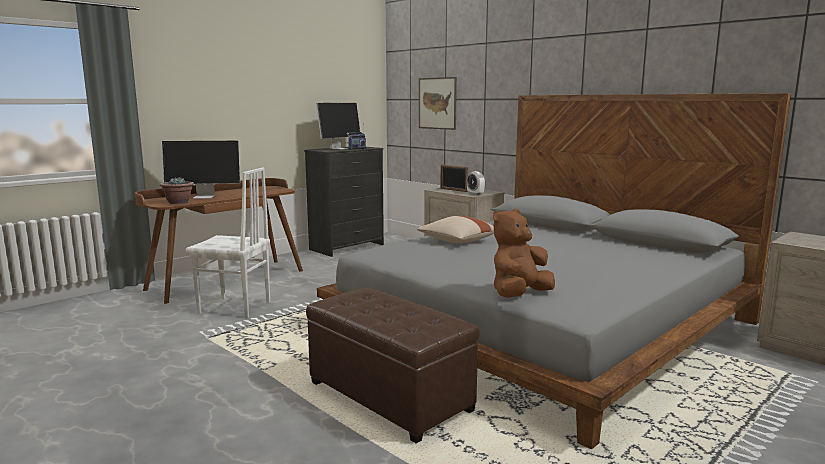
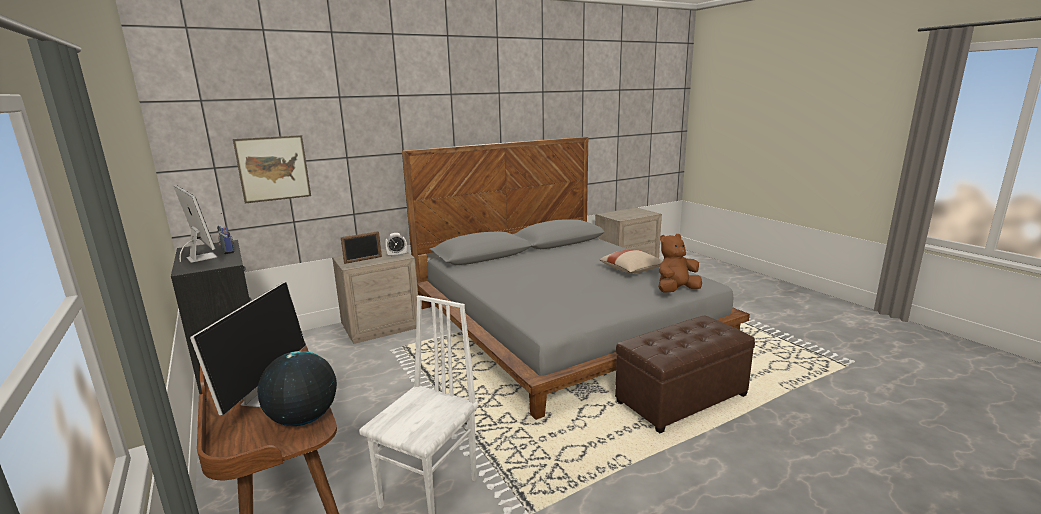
camera: 75 degrees left, 5 degrees up
(178, 202) = (303, 419): potted plant -> globe
(457, 241) = (526, 290): beige pillow -> beige pillow (632, 271)
(519, 295) = (676, 291): brown plush toy -> brown plush toy turned 90 degrees clockwise

